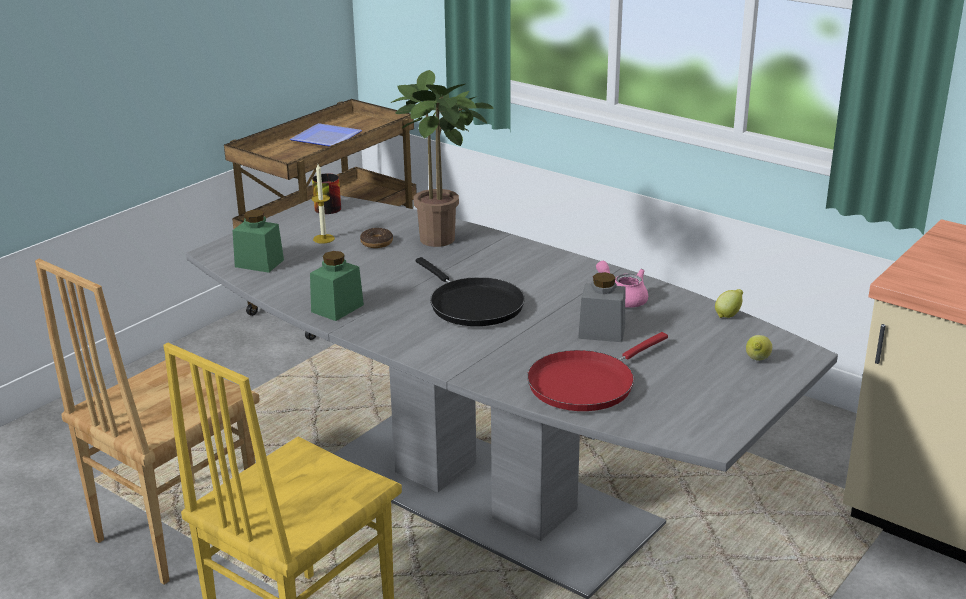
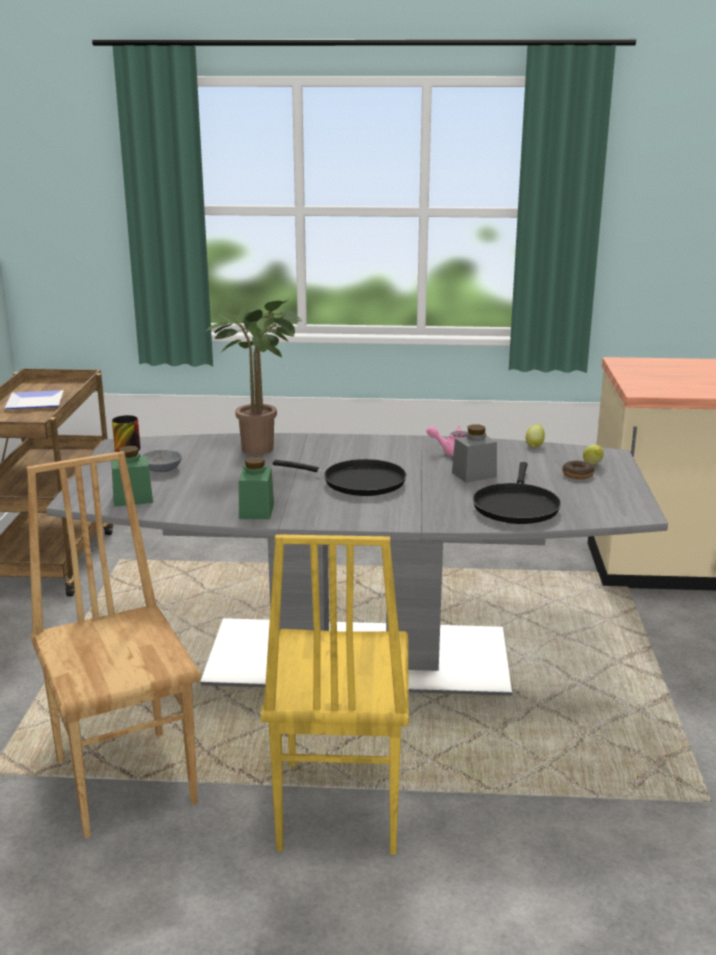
camera: 35 degrees left, 5 degrees down
(175, 530) = (128, 780): brown chair -> brown chair turned 150 degrees clockwise
(323, 239) = (161, 469): candle -> grey bowl
(376, 243) = (212, 462): donut -> donut (577, 474)
(586, 384) = (516, 506): red frying pan -> black frying pan

